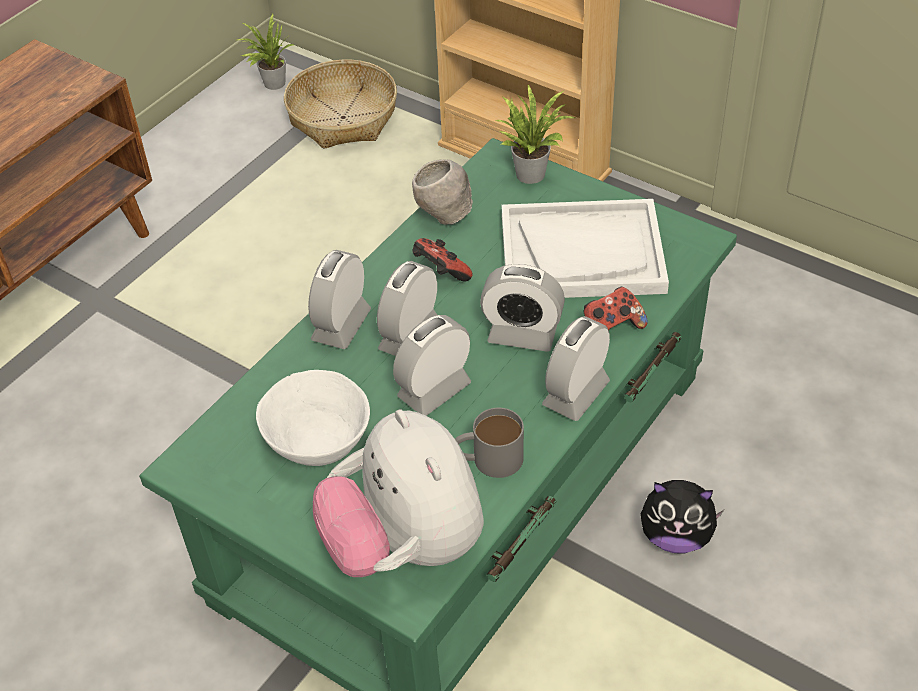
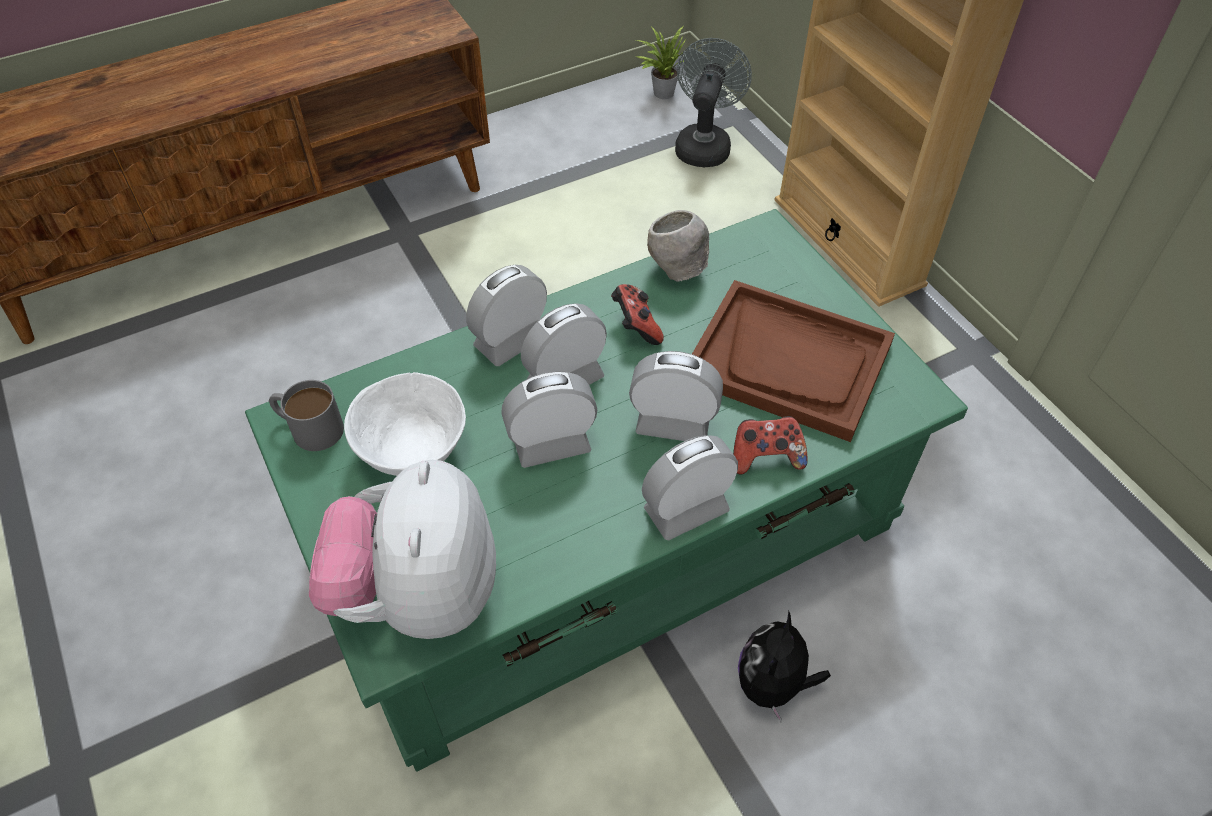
camera: 25 degrees right, 5 degrees up
(343, 118) = (704, 145): basket -> grey fan
(488, 459) = (555, 540): grey mug -> grey mug (309, 427)
(522, 335) = (673, 423): alarm clock -> alarm clock turned 150 degrees clockwise
(531, 172) = (791, 257): potted plant -> none
(582, 253) = (788, 362): white tray -> brown tray
(675, 537) = (773, 685): plush toy -> plush toy turned 75 degrees clockwise

